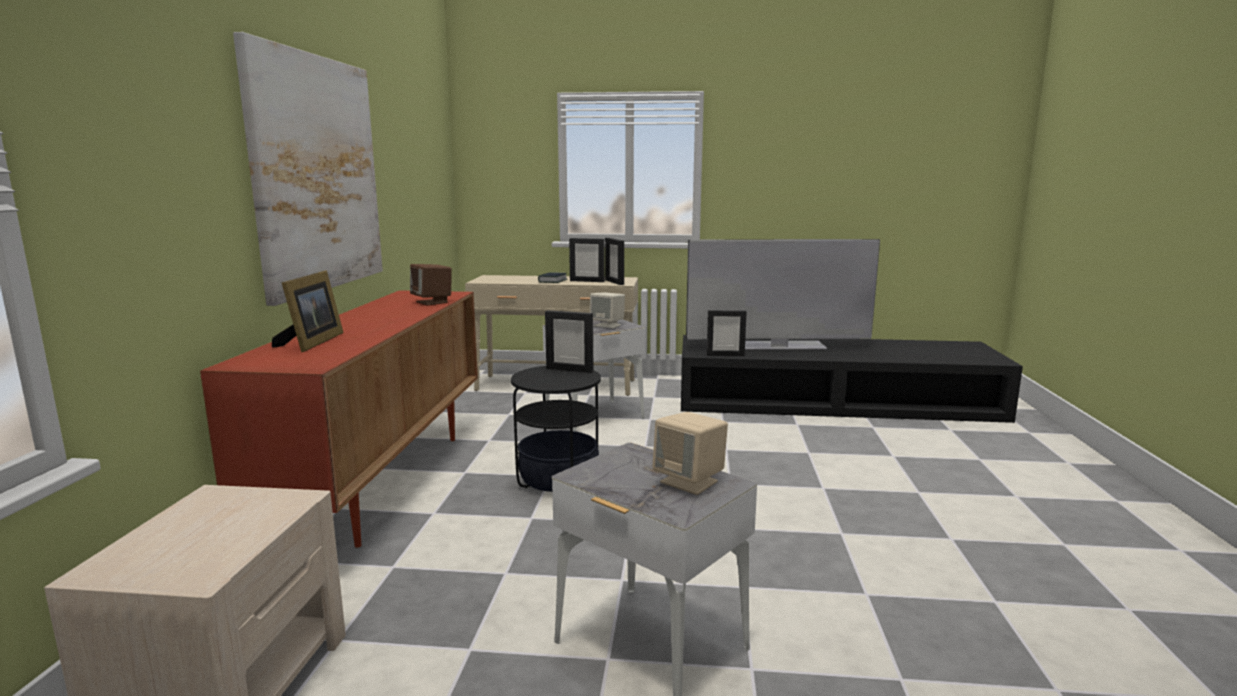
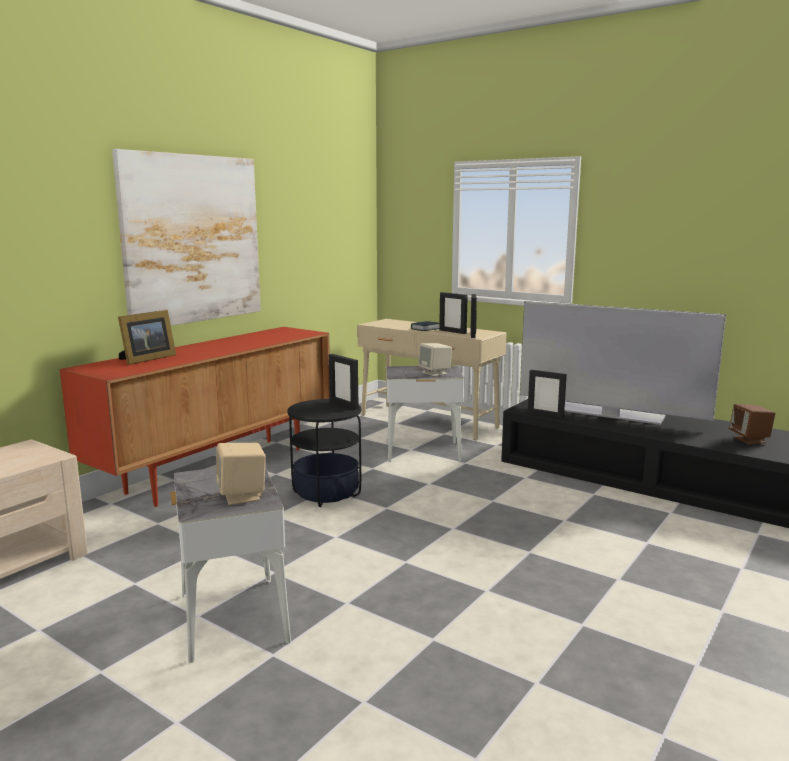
camera: 30 degrees right, 0 degrees up
(432, 302) = (280, 338): brown speaker -> brown speaker (749, 440)

